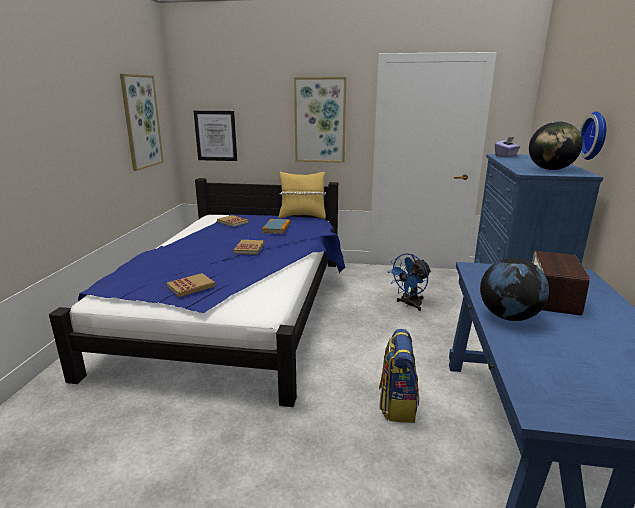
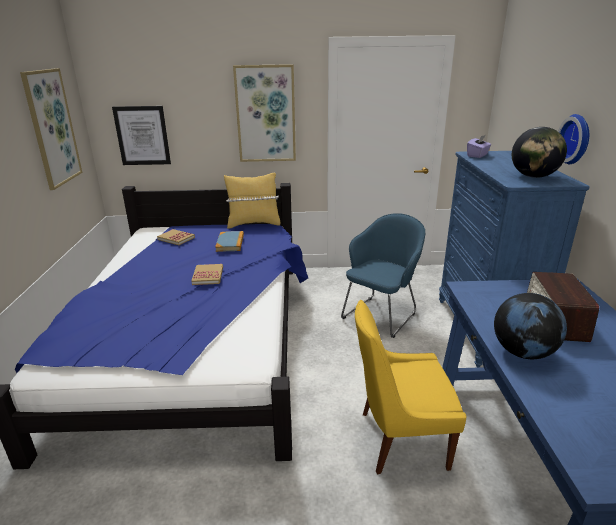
camera: 10 degrees left, 5 degrees up
(191, 286) = (156, 339): book -> none
(397, 404) = (399, 440): backpack -> yellow chair
(409, 305) = (381, 314): blue fan -> blue armchair

